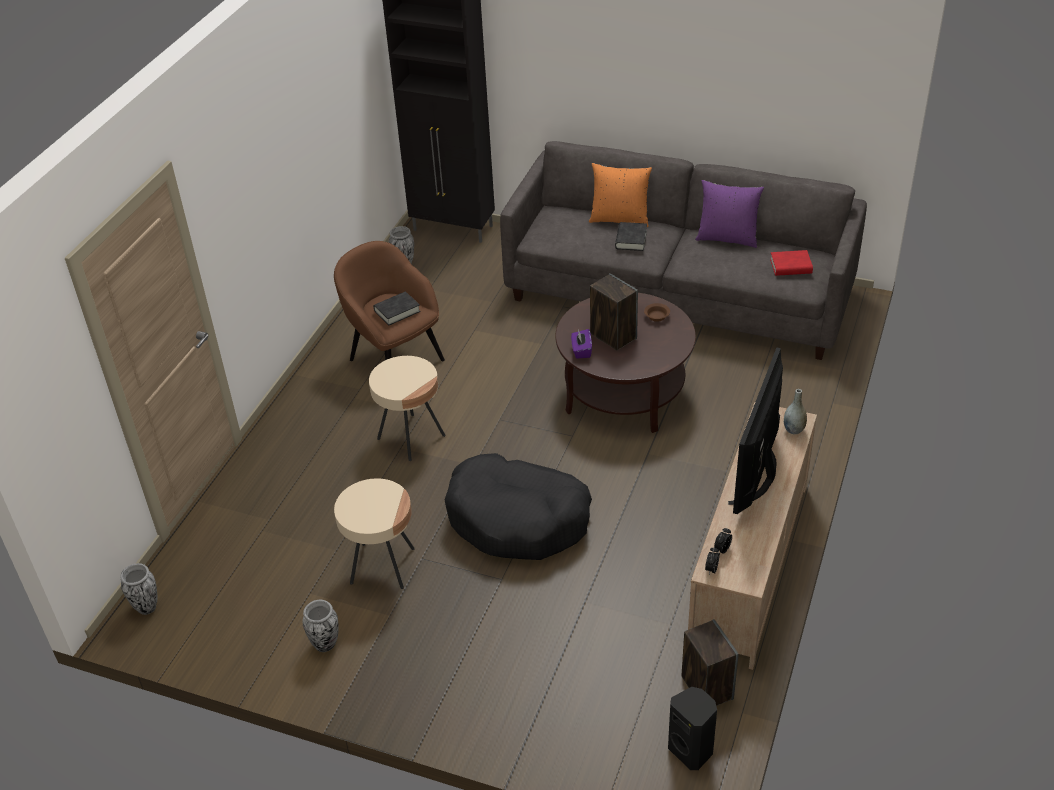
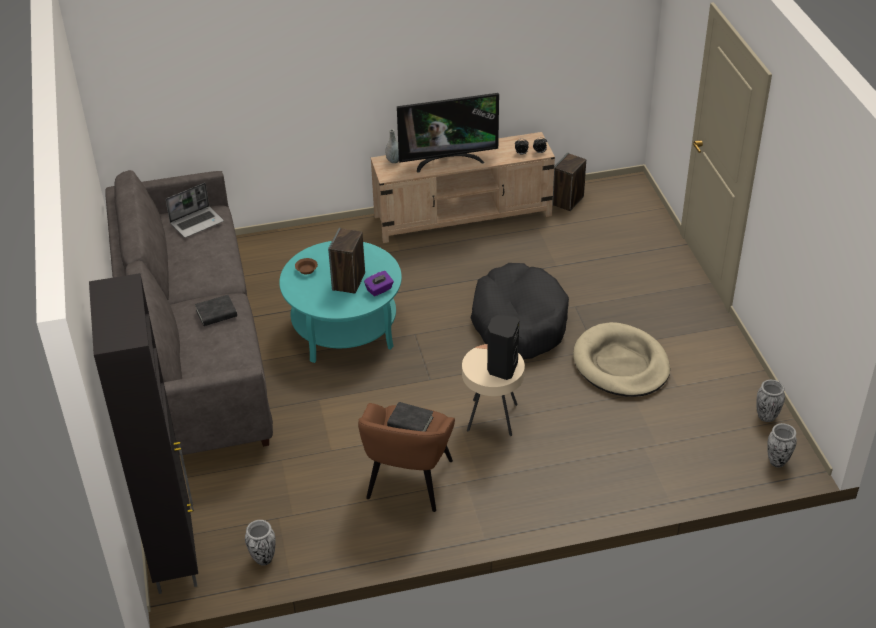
camera: 125 degrees left, 0 degrees up
(325, 644) = (703, 355): vase -> vase (766, 416)
(382, 566) = (621, 364): beige side table -> beige dog bed
(619, 219) = (184, 335): orange pillow -> none
(624, 392) = (344, 328): brown coffee table -> turquoise coffee table
(692, 750) = (611, 192): black speaker -> black speaker (502, 368)
(727, 238) = (175, 267): purple pillow -> none
(790, 266) = (197, 222): red book -> laptop

